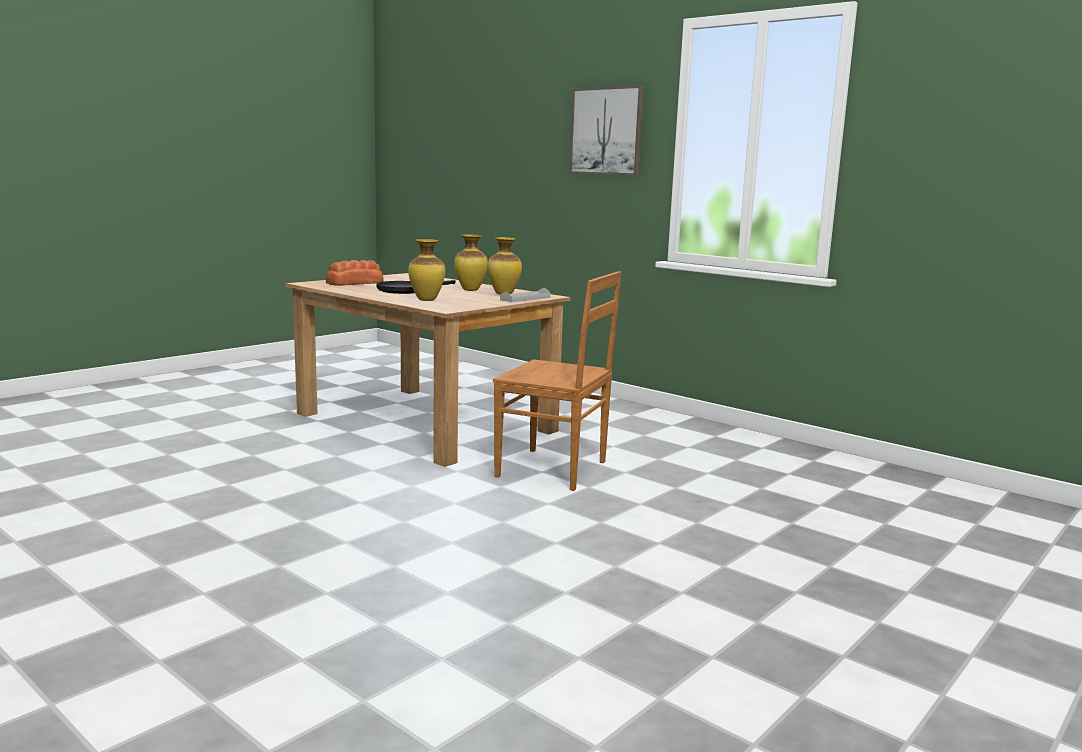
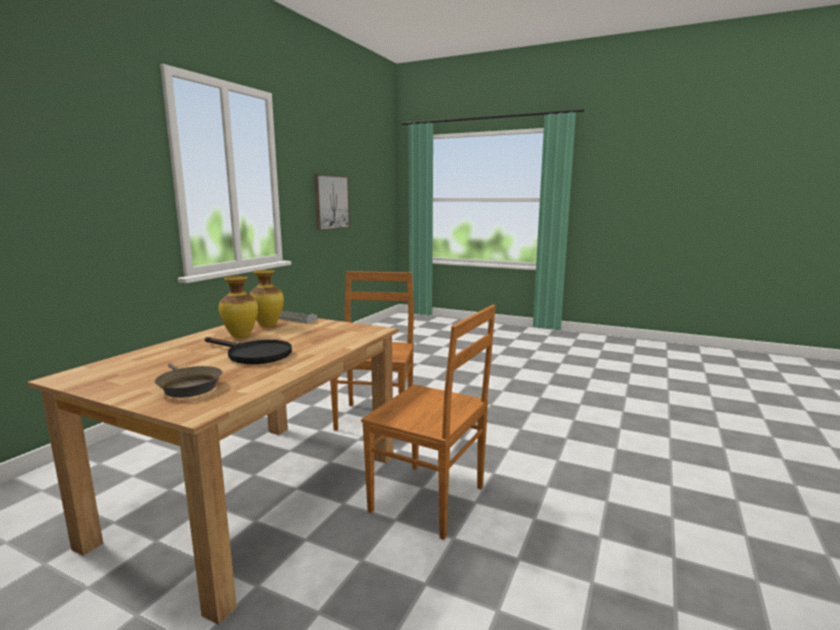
camera: 105 degrees left, 0 degrees up
(346, 470) = (430, 500): none -> brown chair
(354, 283) = (188, 387): bread -> brown frying pan
(426, 300) = (328, 340): vase -> none
(607, 131) = (95, 158): picture -> picture (331, 202)

